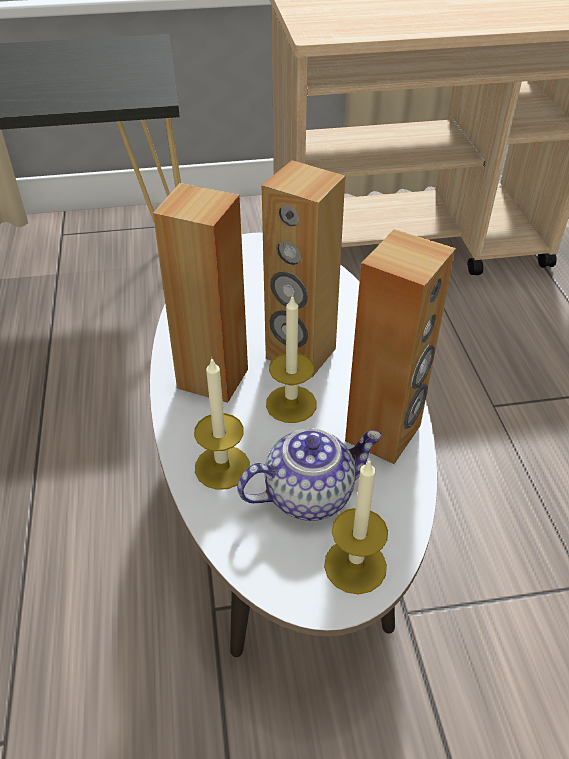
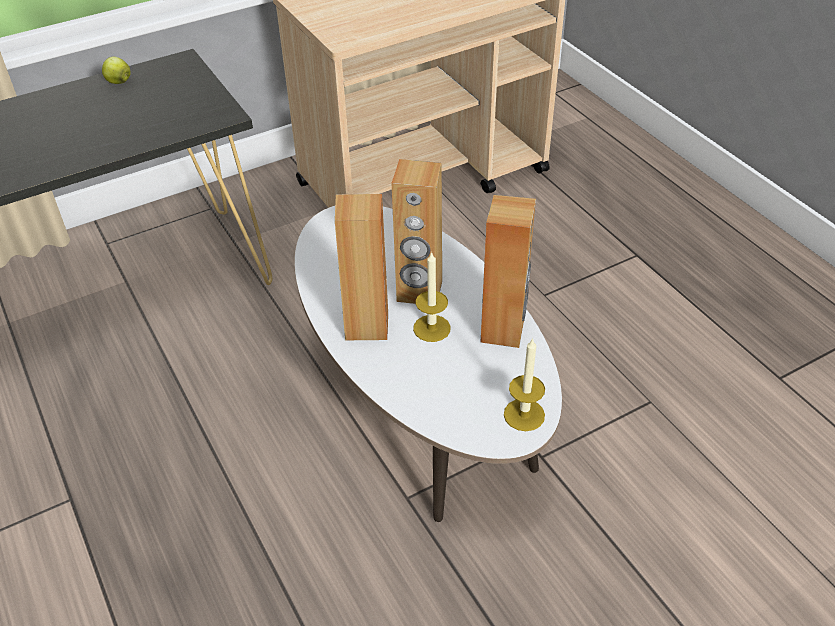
camera: 20 degrees left, 0 degrees up
(72, 49) = (118, 82): none -> apple
(222, 467) = (408, 382): candle -> none
(309, 493) = (474, 381): teapot -> none

